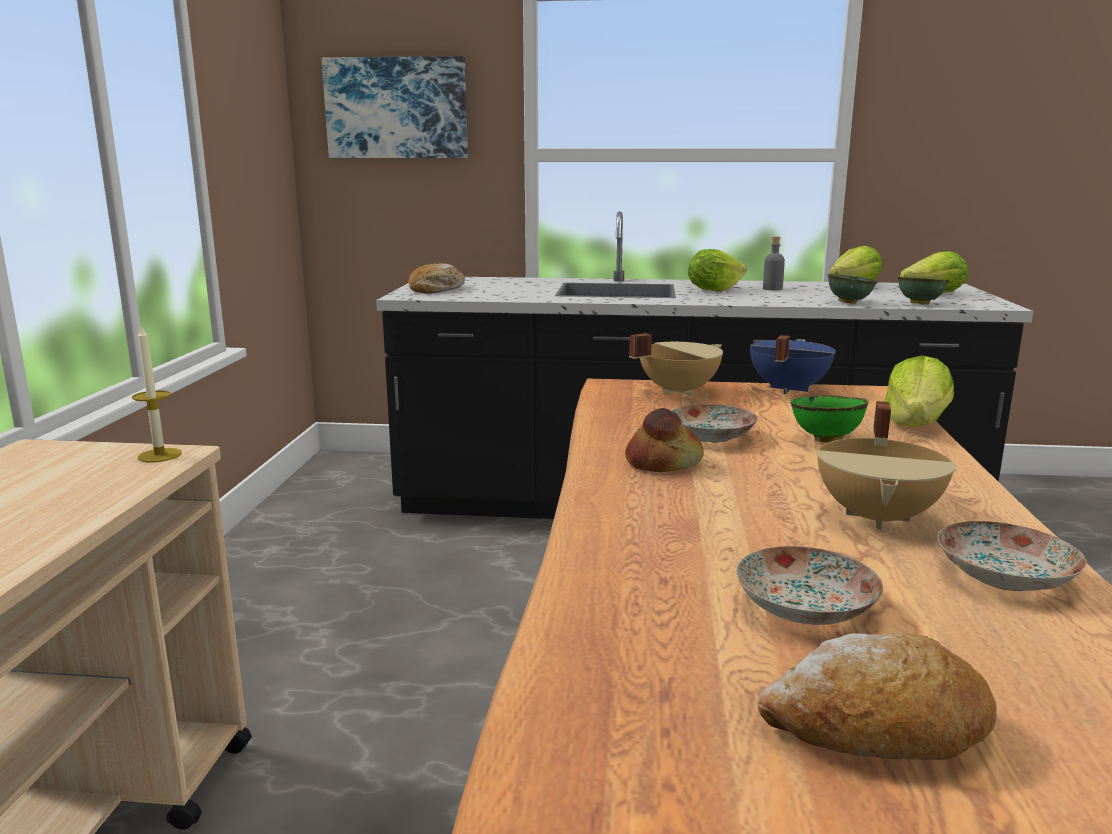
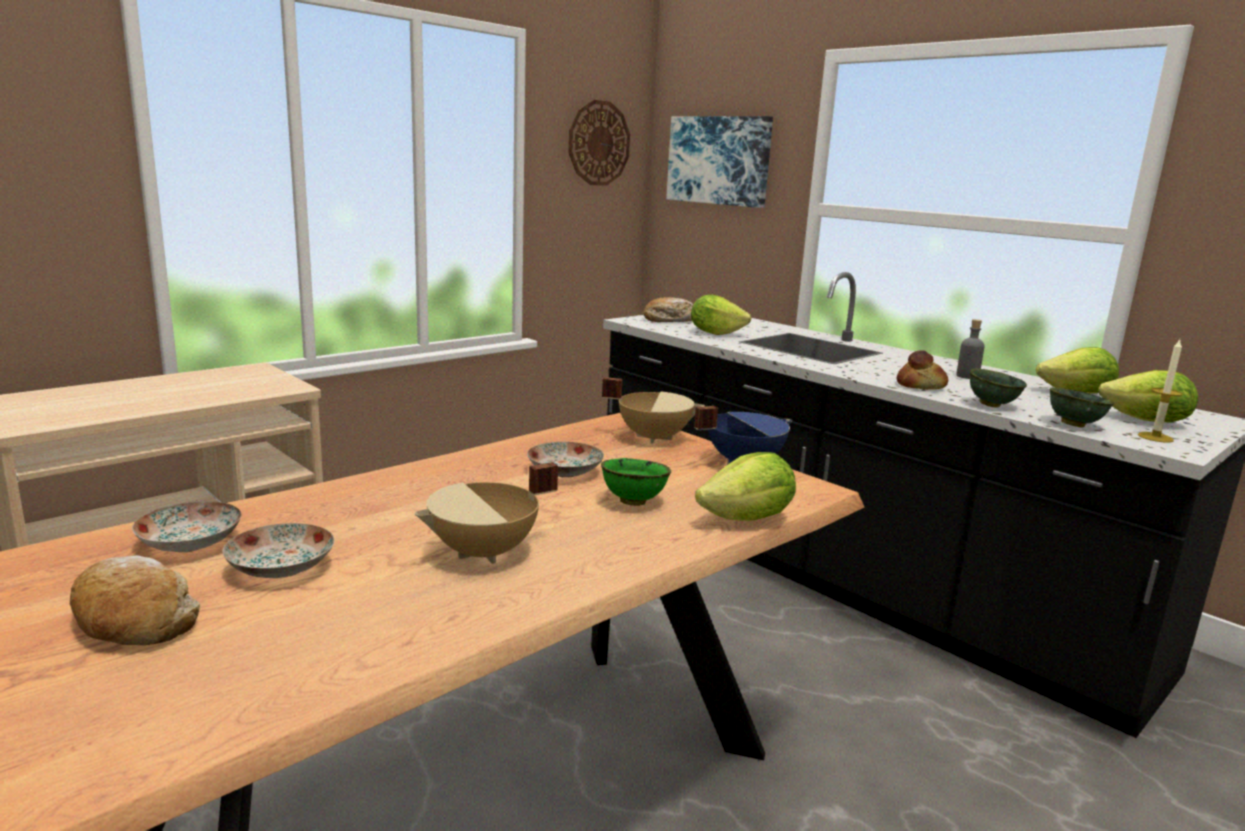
camera: 40 degrees right, 0 degrees up
(159, 455) = (286, 386): candle -> candle (1155, 437)
(252, 89) = (598, 143): none -> wall clock
(664, 463) = (481, 474): bread -> bread (921, 386)
(713, 290) = (898, 365): lettuce -> lettuce (715, 333)
(1005, 577) = (426, 613): plate -> plate (191, 543)

